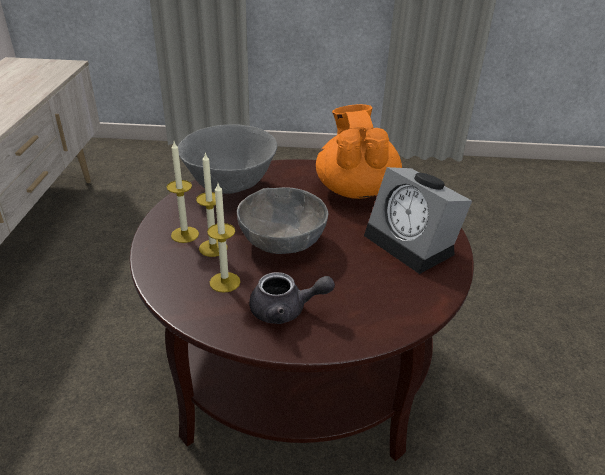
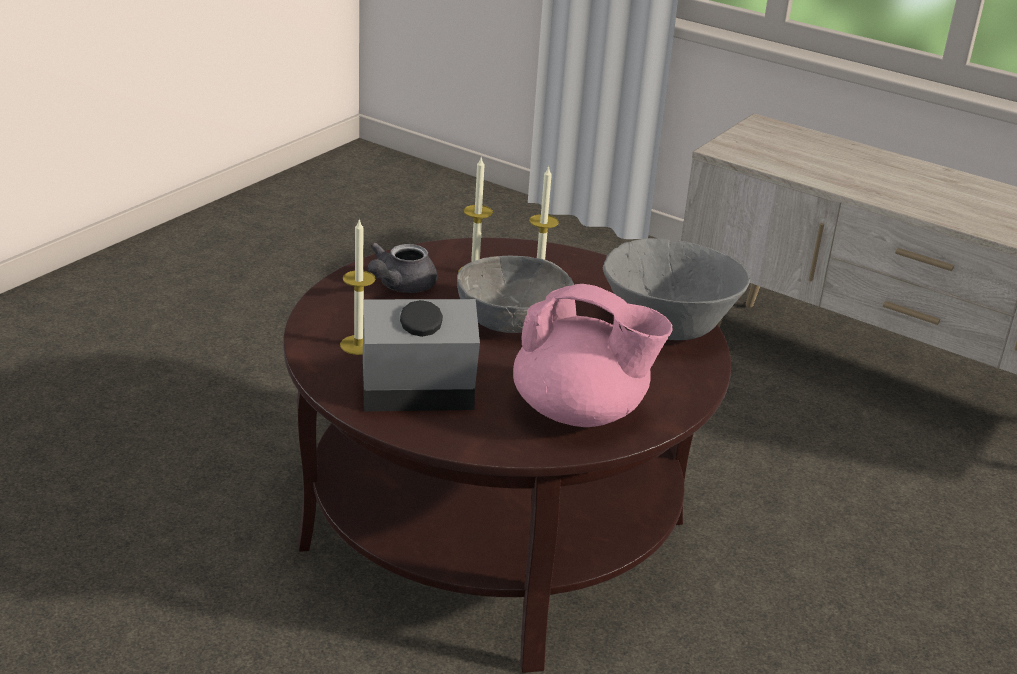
camera: 120 degrees right, 5 degrees down
(185, 234) = (580, 276): candle -> candle (358, 345)
(355, 189) = (580, 413): orange teapot -> pink teapot

